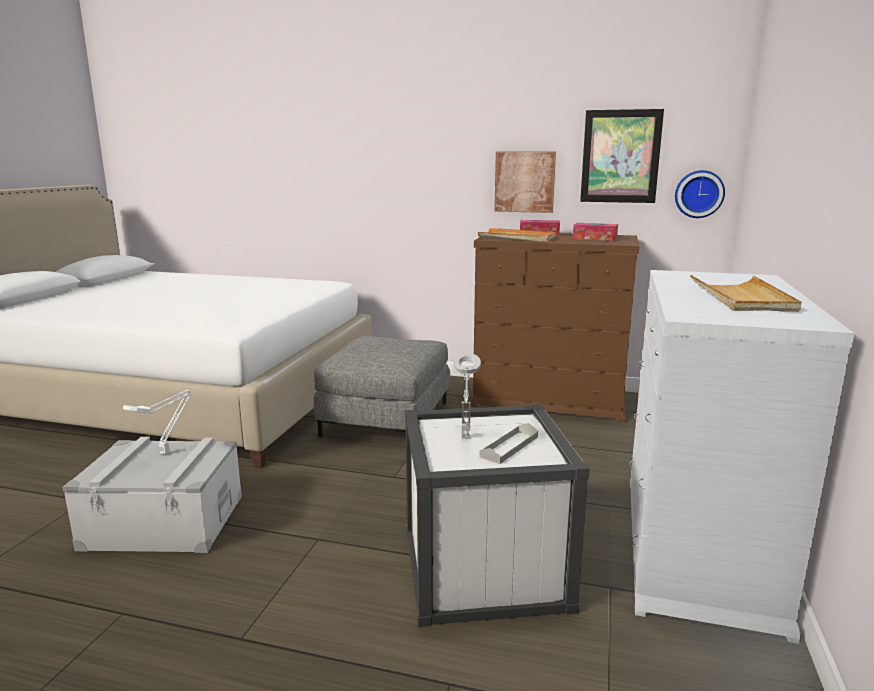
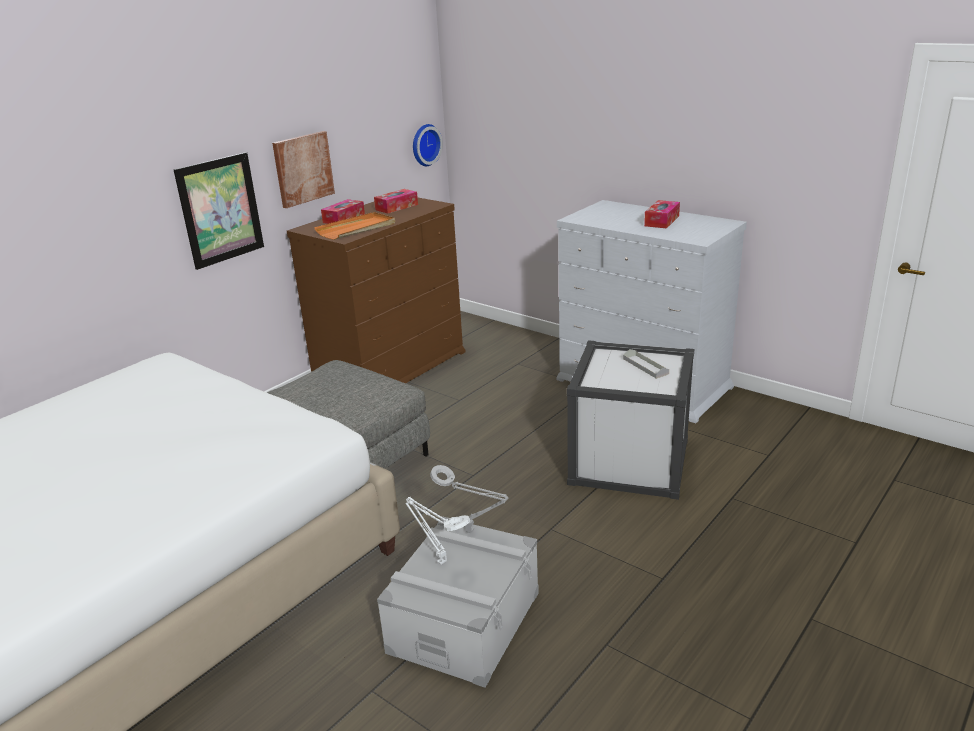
camera: 65 degrees left, 10 degrees up
(465, 439) = (626, 378): grey table lamp -> grey table lamp (472, 532)
(620, 156) = (371, 124): picture -> picture (220, 210)
(741, 298) = (661, 221): beige tray -> tissue box

